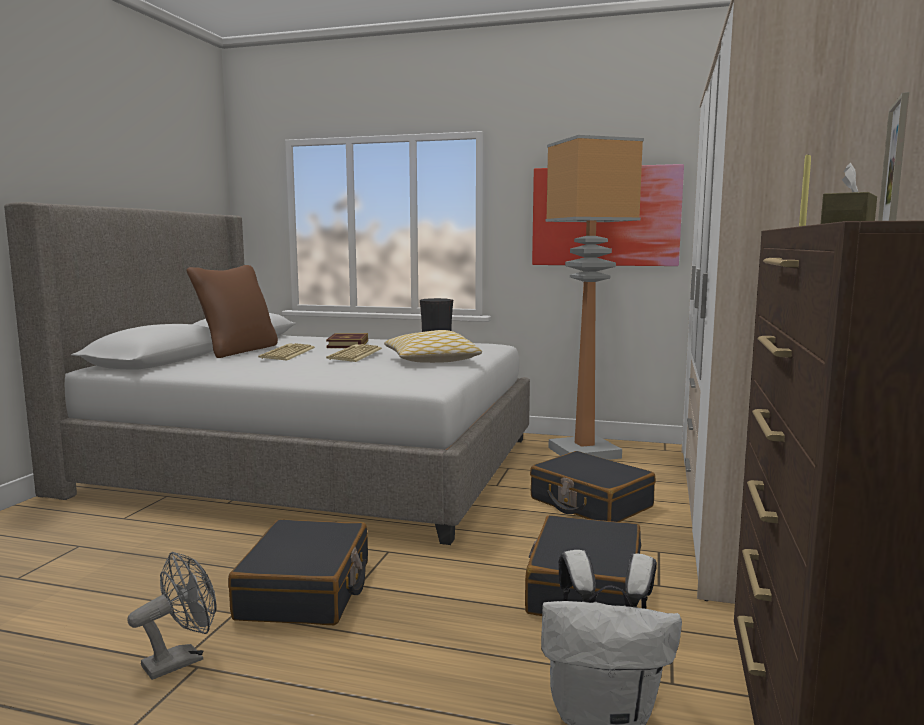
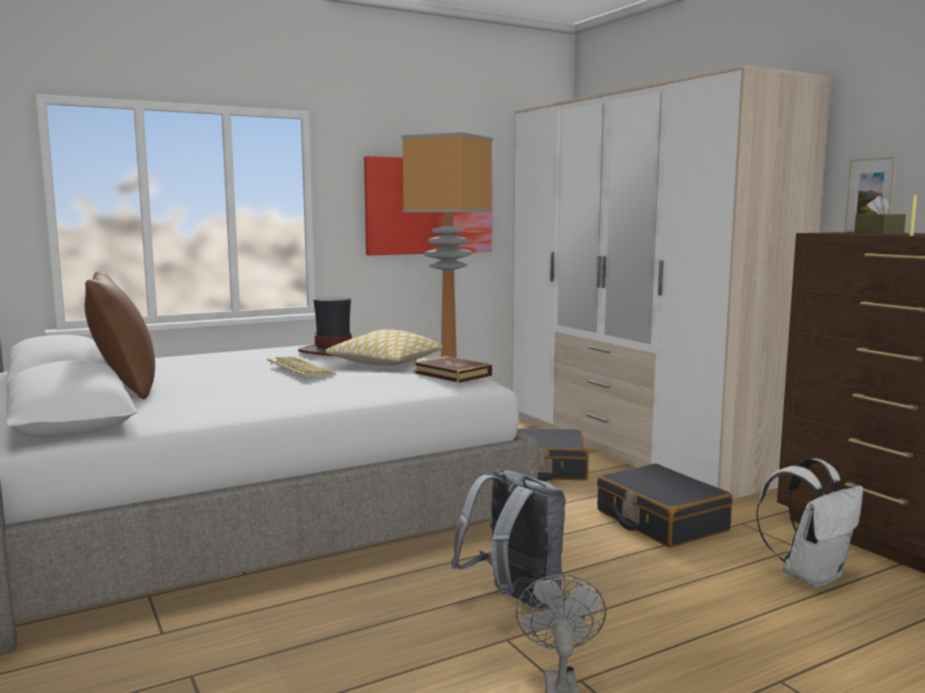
camera: 45 degrees left, 0 degrees up
(286, 353) = (211, 380): keyboard -> none
(306, 590) = (514, 600): black suitcase -> grey backpack
(348, 344) = (225, 361): book -> book (452, 374)

